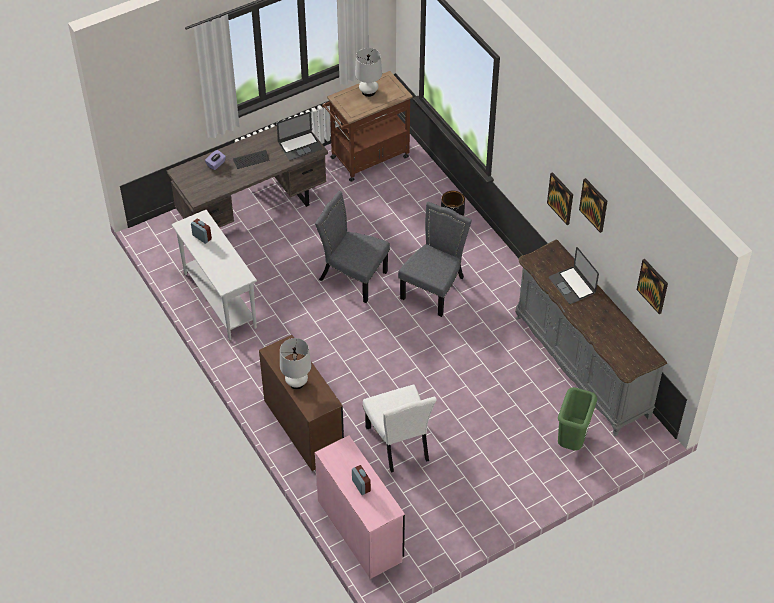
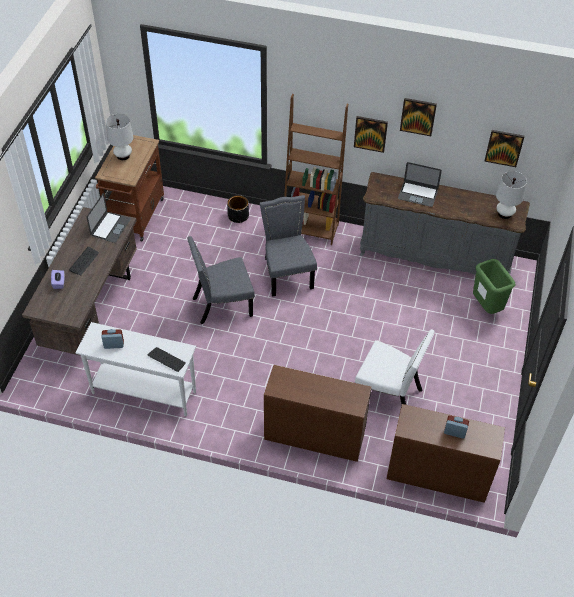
camera: 45 degrees left, 0 degrees up
(224, 275) = (166, 359): none -> keyboard
(296, 383) = (320, 396): white table lamp -> white table lamp (504, 214)
(361, 530) = (437, 474): pink desk -> brown desk
(500, 266) = (310, 229): none -> brown bookcase

